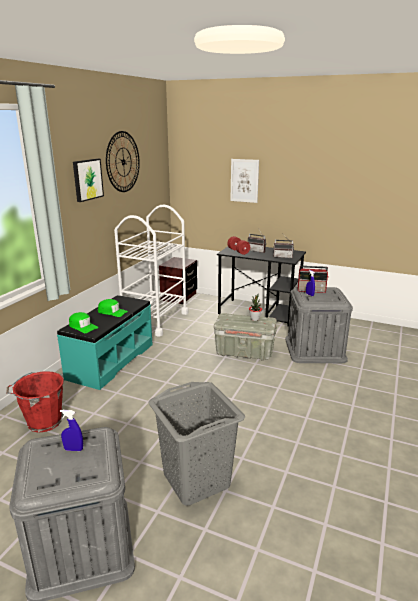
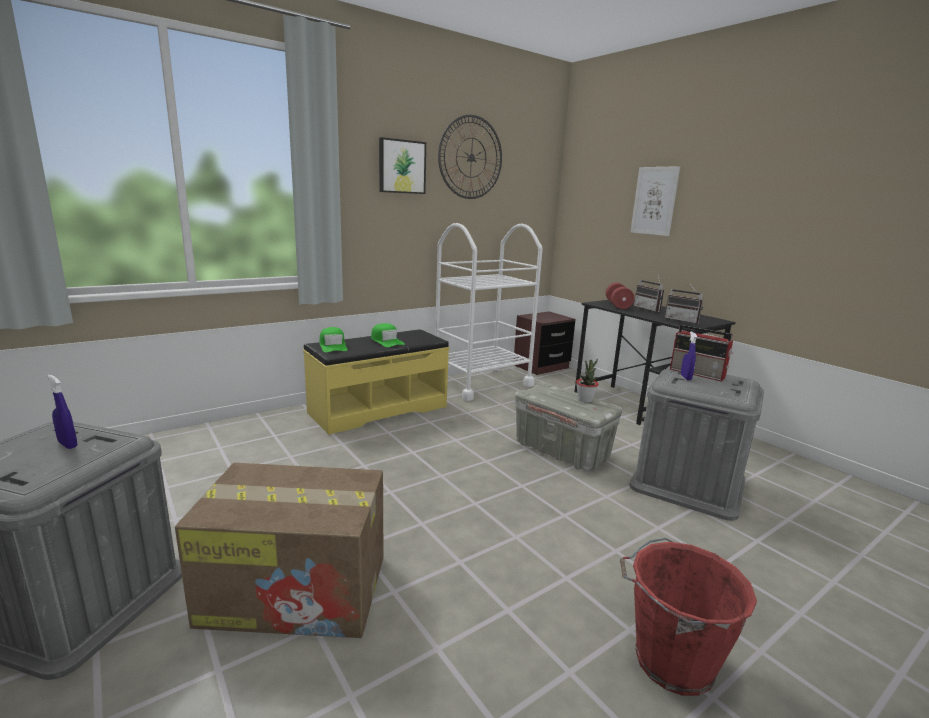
camera: 30 degrees right, 5 degrees down
(43, 422) = (232, 446): red bucket -> red bucket (670, 661)
(110, 361) = (378, 409): turquoise bench -> yellow bench
(197, 479) = (298, 589): grey laundry basket -> cardboard box

